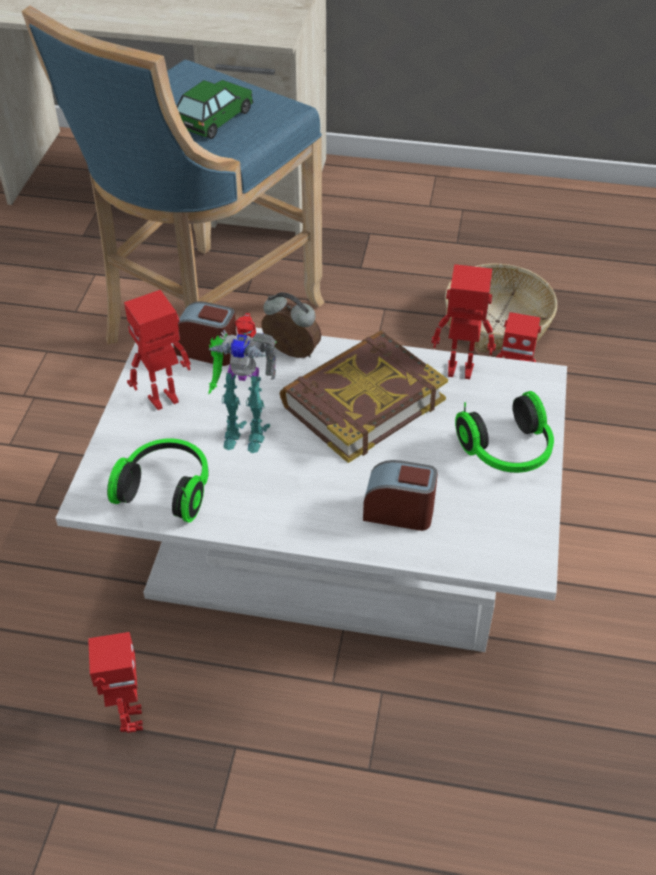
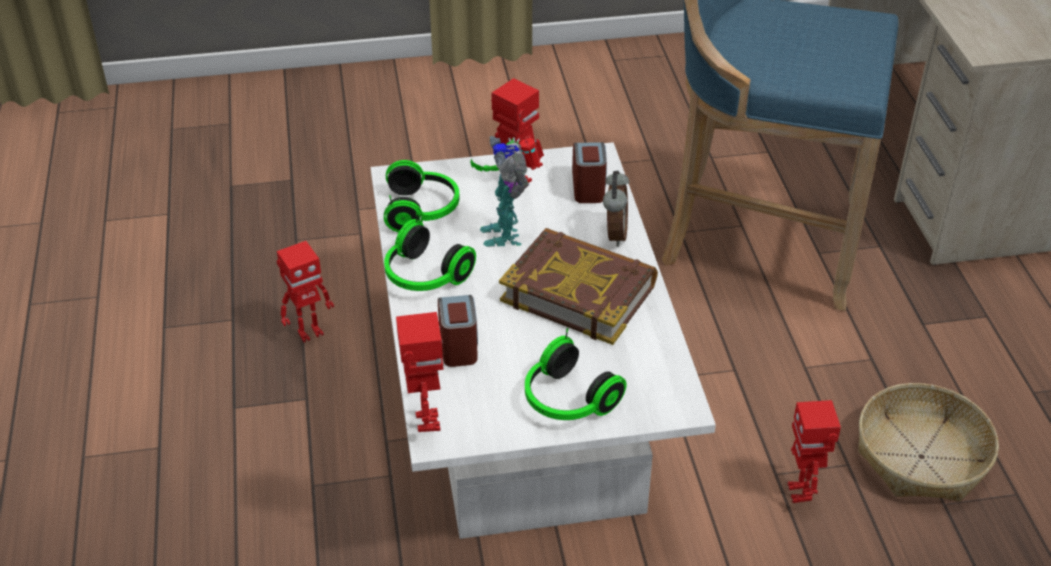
camera: 70 degrees right, 5 degrees down
(214, 118) = (808, 55): toy car -> none
(280, 514) = (424, 276): none -> headphones
(459, 372) = (657, 347): toy robot -> toy robot (426, 422)

